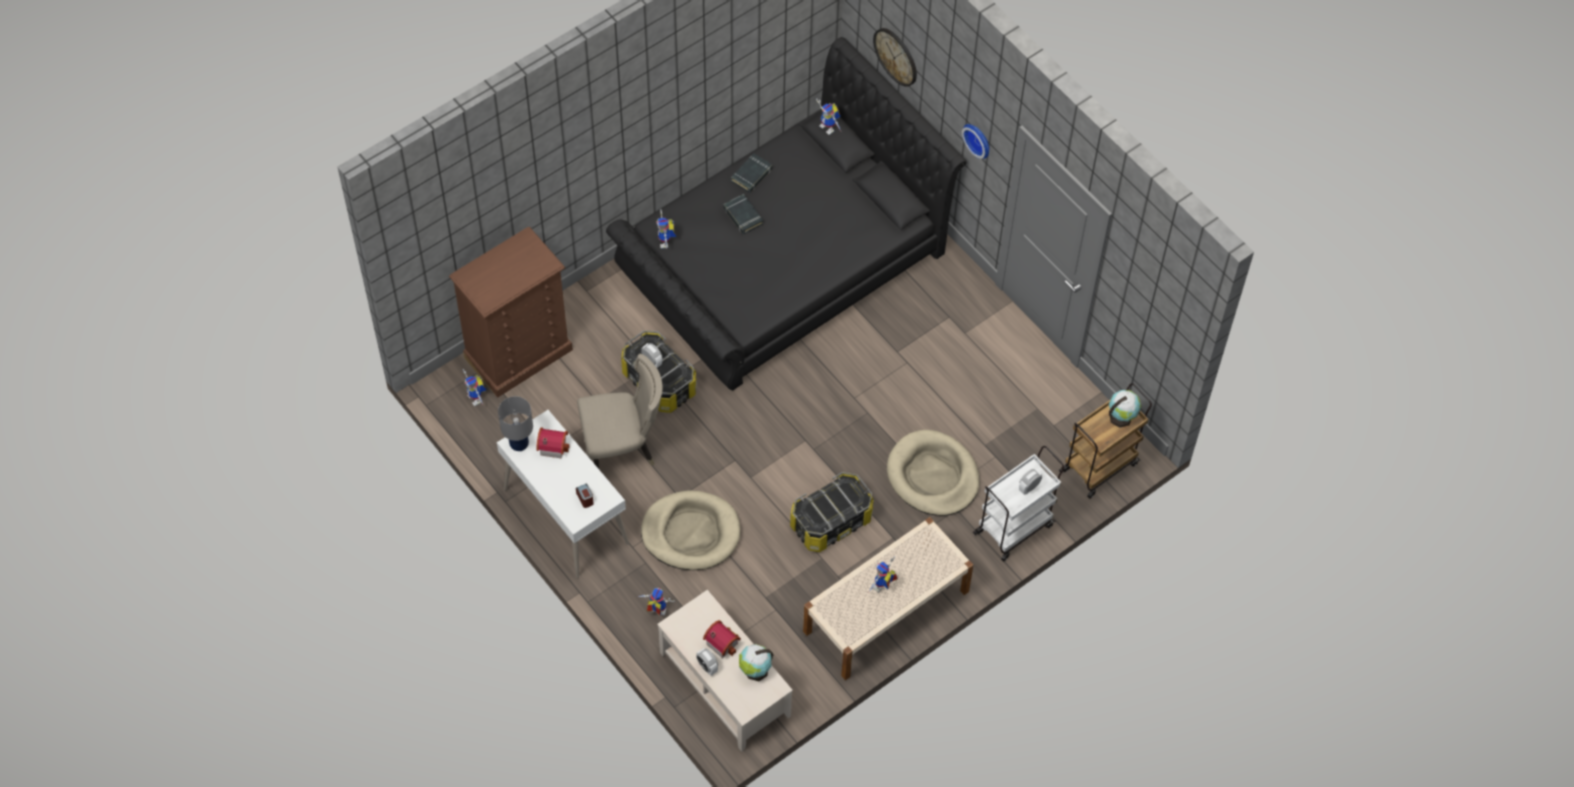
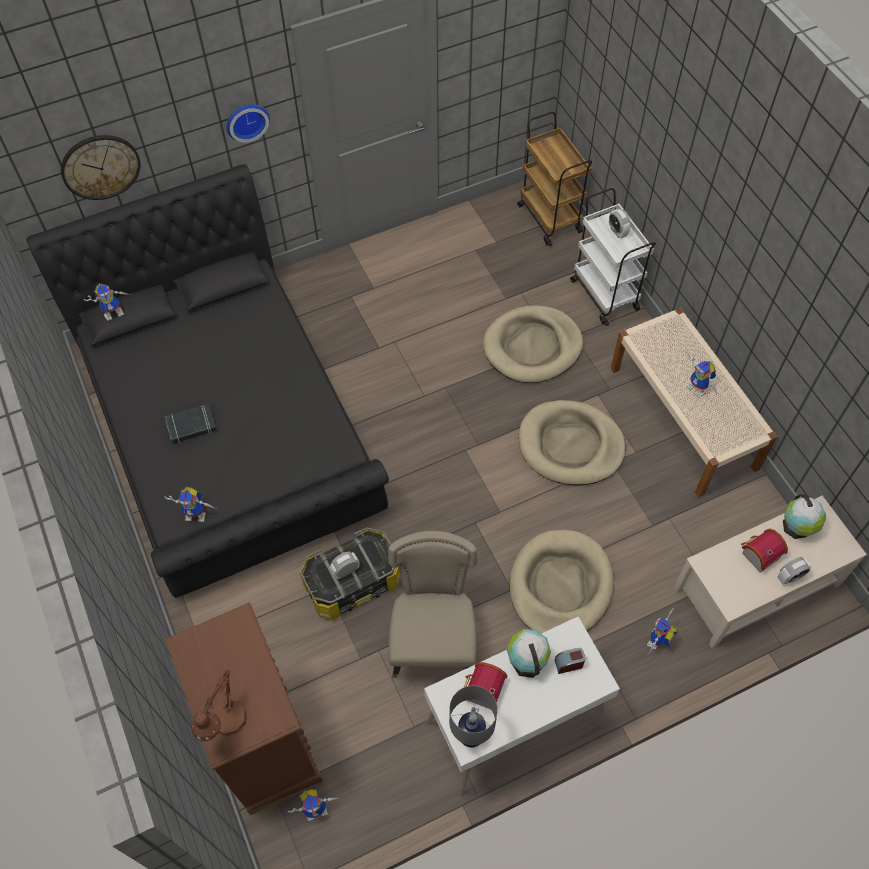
camera: 75 degrees left, 0 degrees up
(477, 275) = (226, 725): none -> brown table lamp
(752, 175) = (138, 407): black book -> none
(831, 522) = (570, 445): storage box -> beige dog bed
(1121, 417) = (550, 148): globe -> globe (526, 661)

